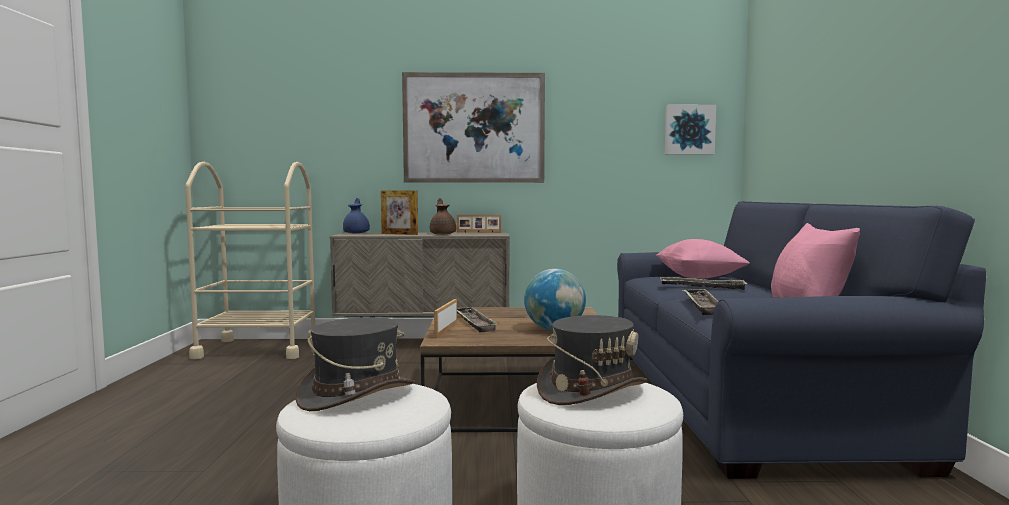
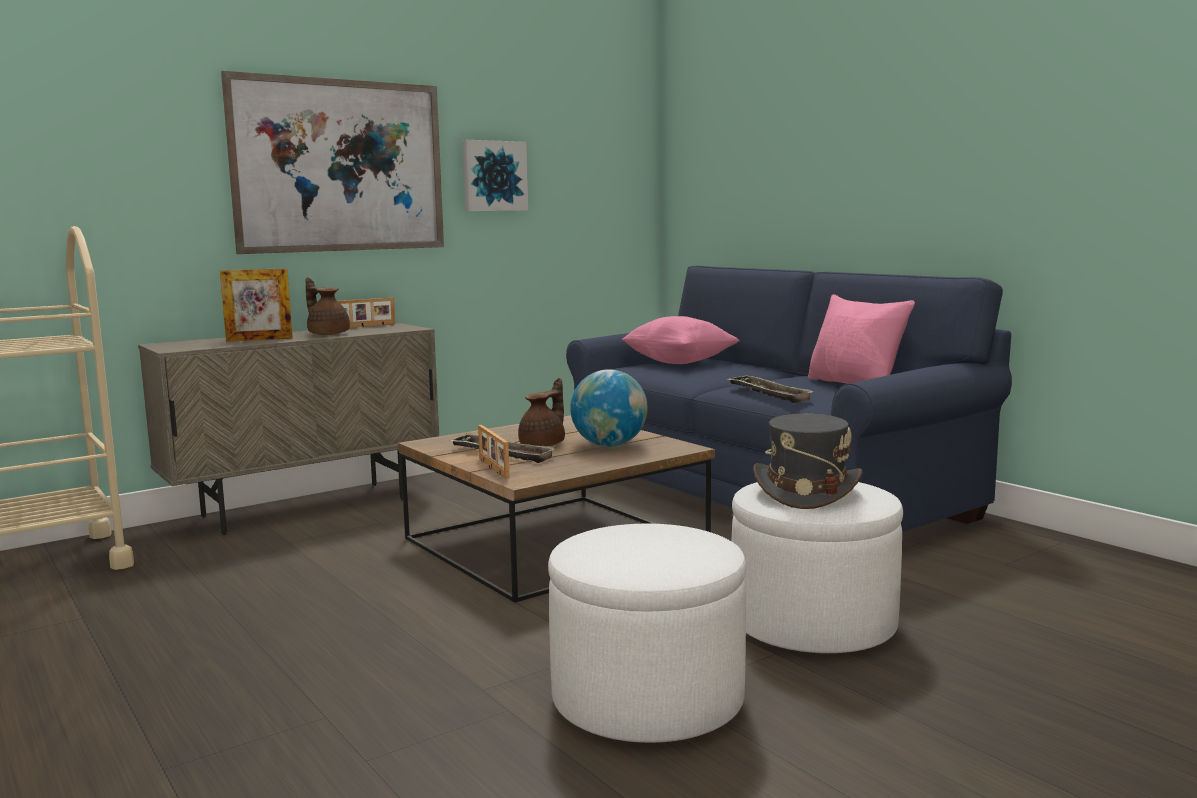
camera: 35 degrees left, 5 degrees up
(357, 233) = (173, 343): blue teapot -> none
(357, 394) = (620, 543): grey hat -> none
(514, 322) = (544, 445): none -> brown teapot
(689, 130) = (608, 172): picture -> picture (493, 176)
(702, 287) = (713, 373): tray -> none

